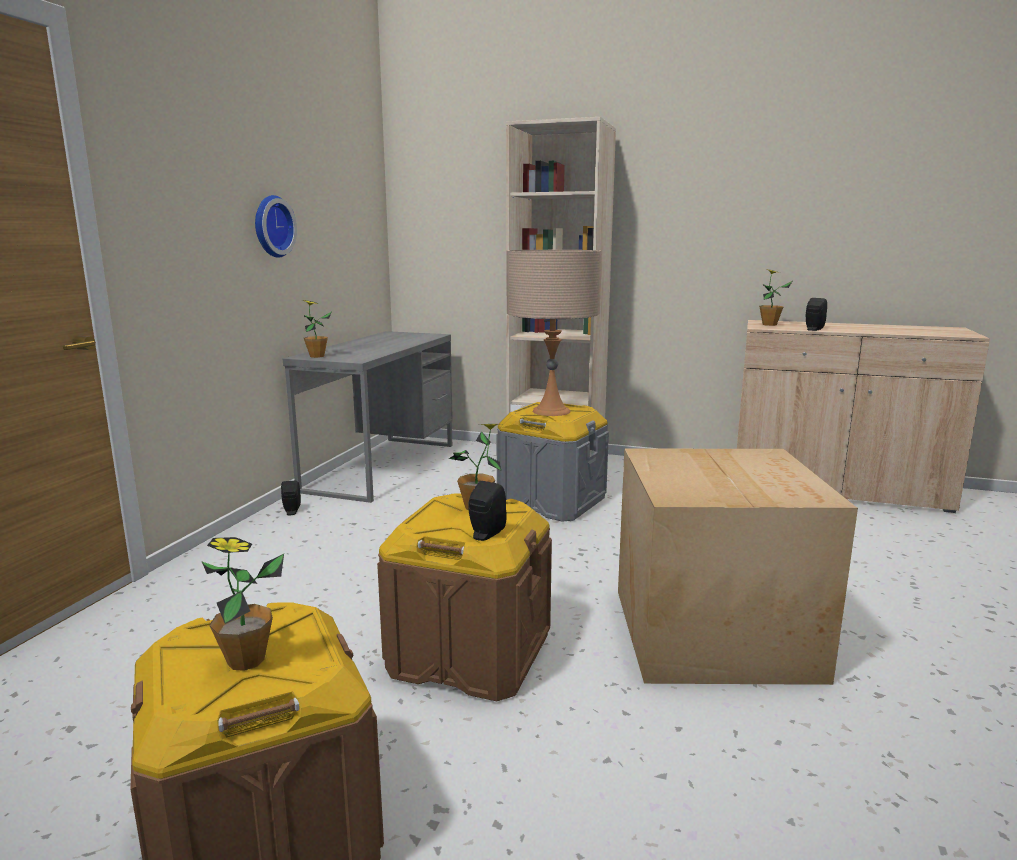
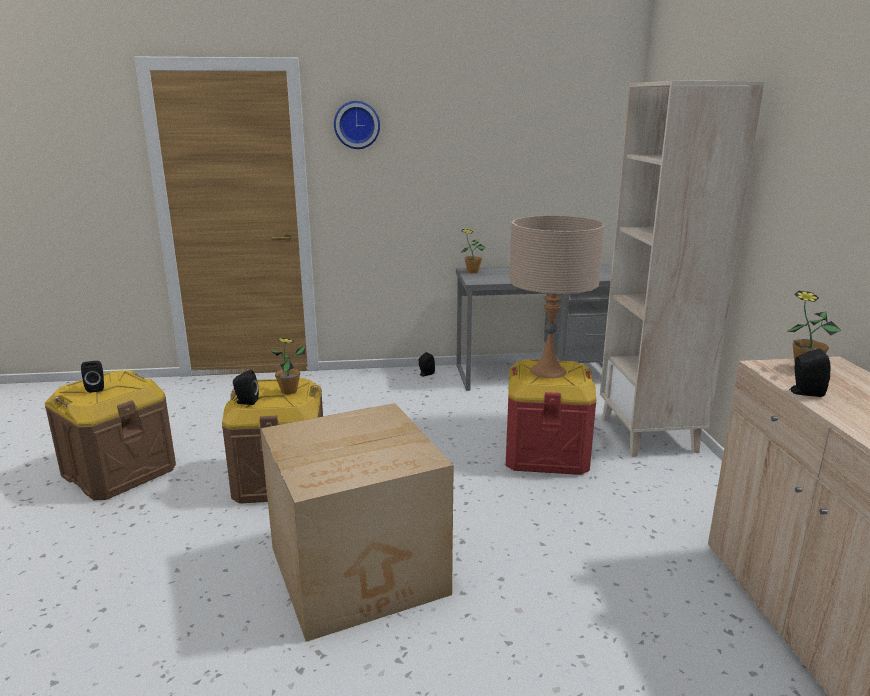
camera: 65 degrees right, 5 degrees up
(246, 660) = (96, 388): potted plant -> black speaker
(271, 226) = (459, 172): wall clock -> wall clock (357, 125)
(551, 502) = (545, 453): grey storage box -> red storage box

